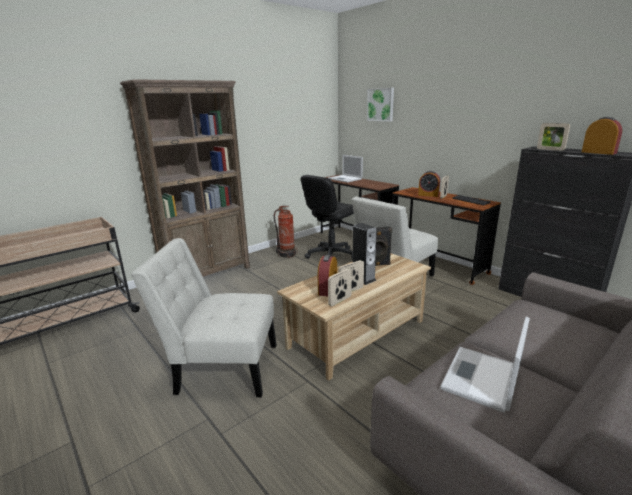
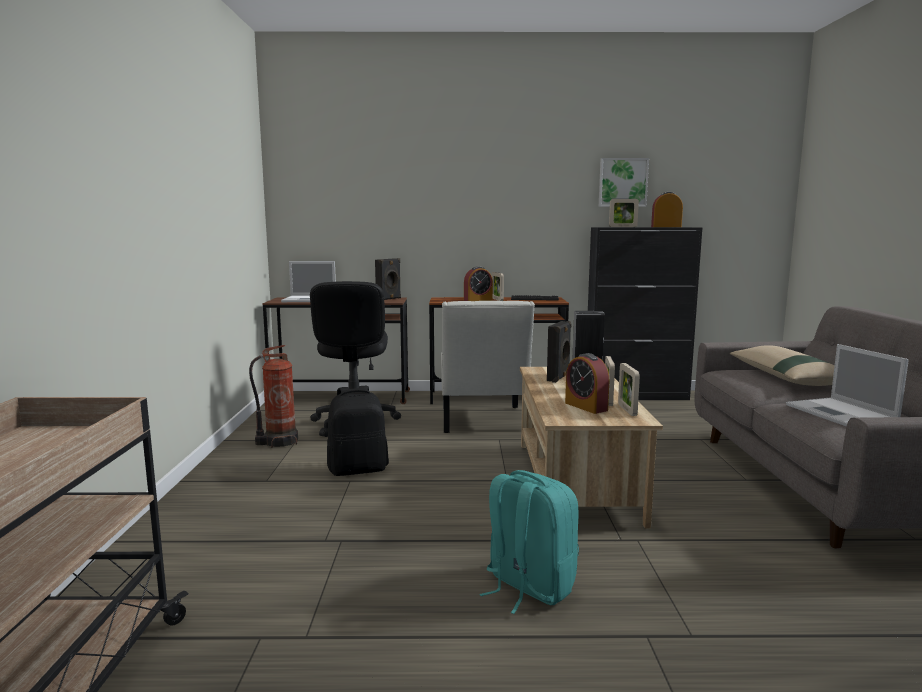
camera: 50 degrees left, 10 degrees down
(208, 274) = (193, 512): brown bookcase -> none
(222, 367) = (527, 587): white chair -> turquoise backpack
(284, 280) = (358, 469): none -> black backpack
(381, 104) = (360, 180): picture -> picture (622, 182)
(383, 185) = (389, 299): none -> black speaker
(559, 331) = (785, 377): none -> beige pillow

